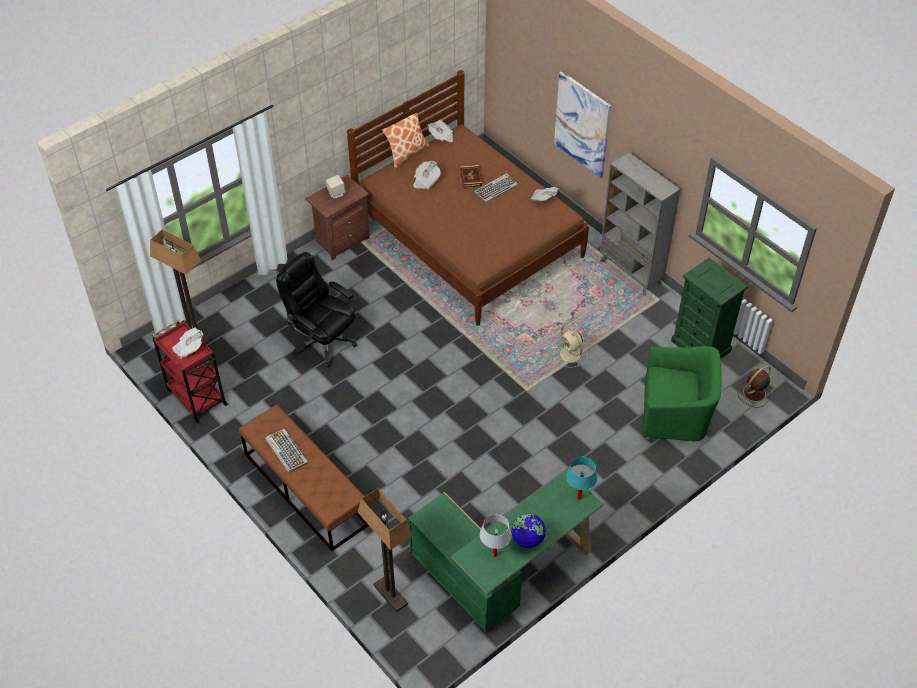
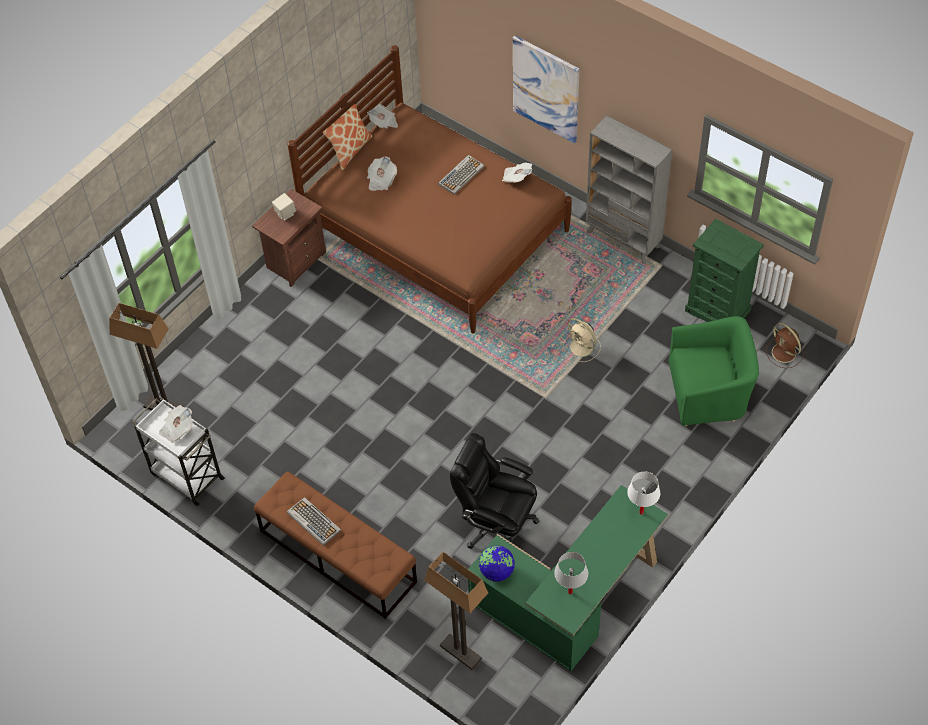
camera: 10 degrees left, 5 degrees up
(196, 396) = (186, 475): red cart -> white cart
(322, 341) = (307, 384): black office chair -> black office chair (496, 523)
(471, 178) = (430, 167): book -> none
(527, 539) = (599, 568): globe -> globe (496, 571)
(579, 498) = (641, 512): turquoise table lamp -> white table lamp
(753, 393) = (784, 353): brown fan -> brown fan turned 75 degrees counterclockwise

